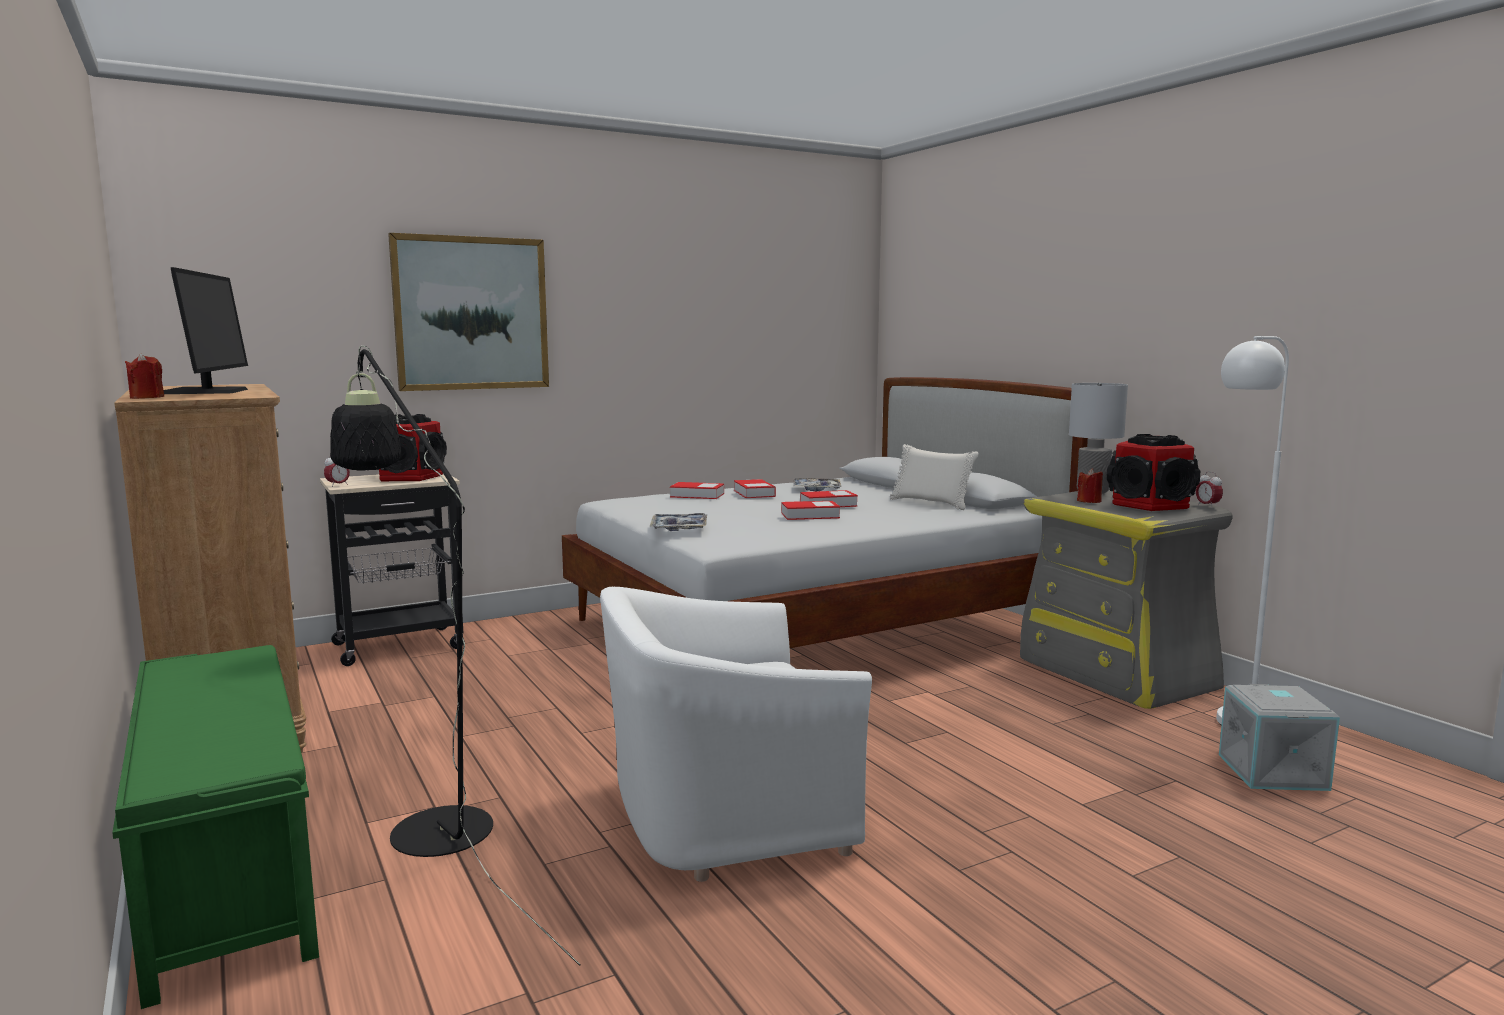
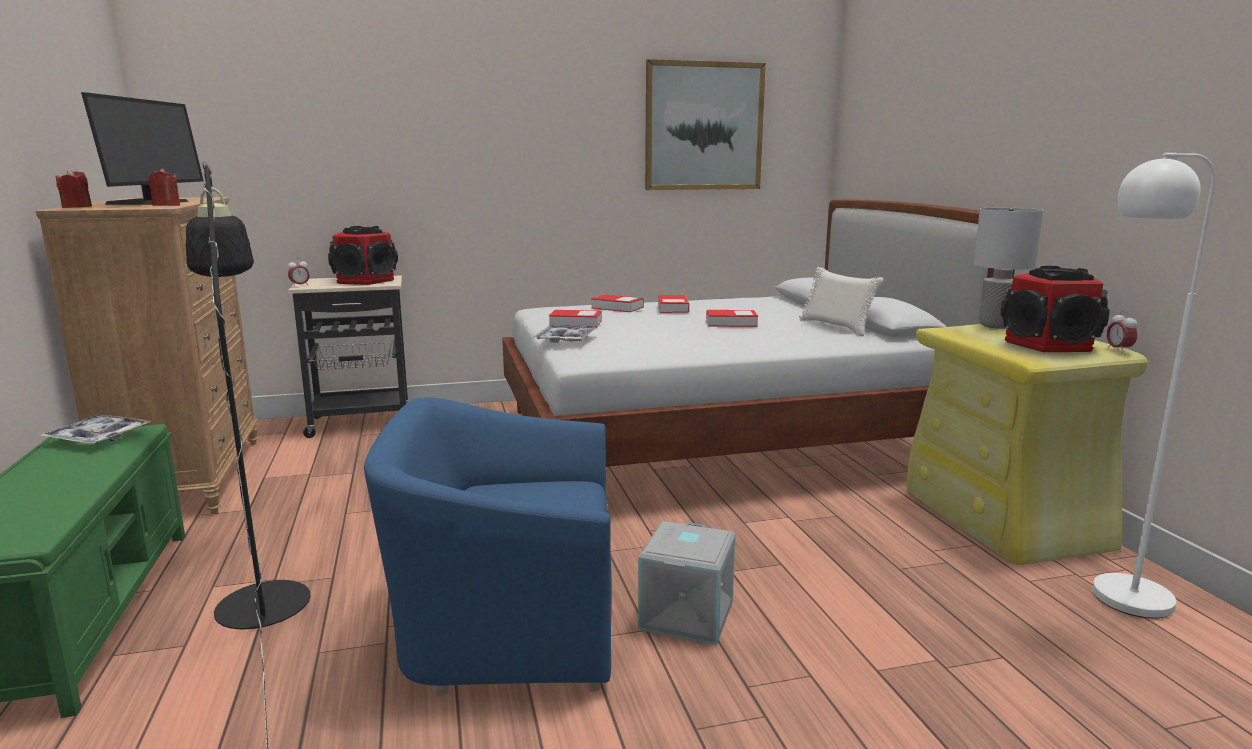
camera: 15 degrees right, 5 degrees up
(471, 313) = (428, 136): picture -> picture (704, 126)
(724, 814) = (508, 625): white armchair -> blue armchair
(810, 515) = (701, 333): book -> book (575, 323)
(816, 489) = (738, 307): tray -> tray (98, 438)
(1089, 501) = (983, 336): red candle -> red candle (166, 205)
(1116, 673) = (1003, 519): grey nightstand -> yellow nightstand
(1274, 772) = (1132, 664): grey storage box -> grey storage box (688, 616)

